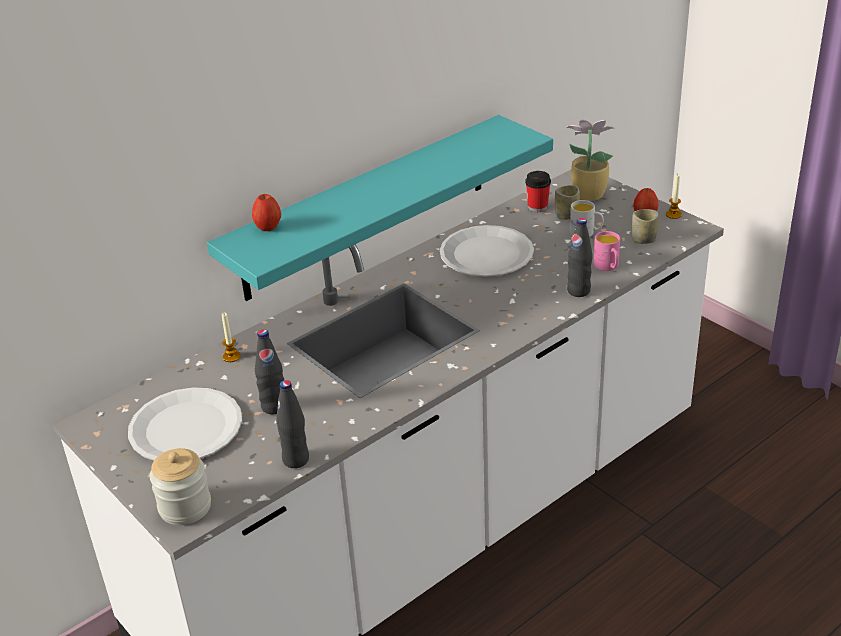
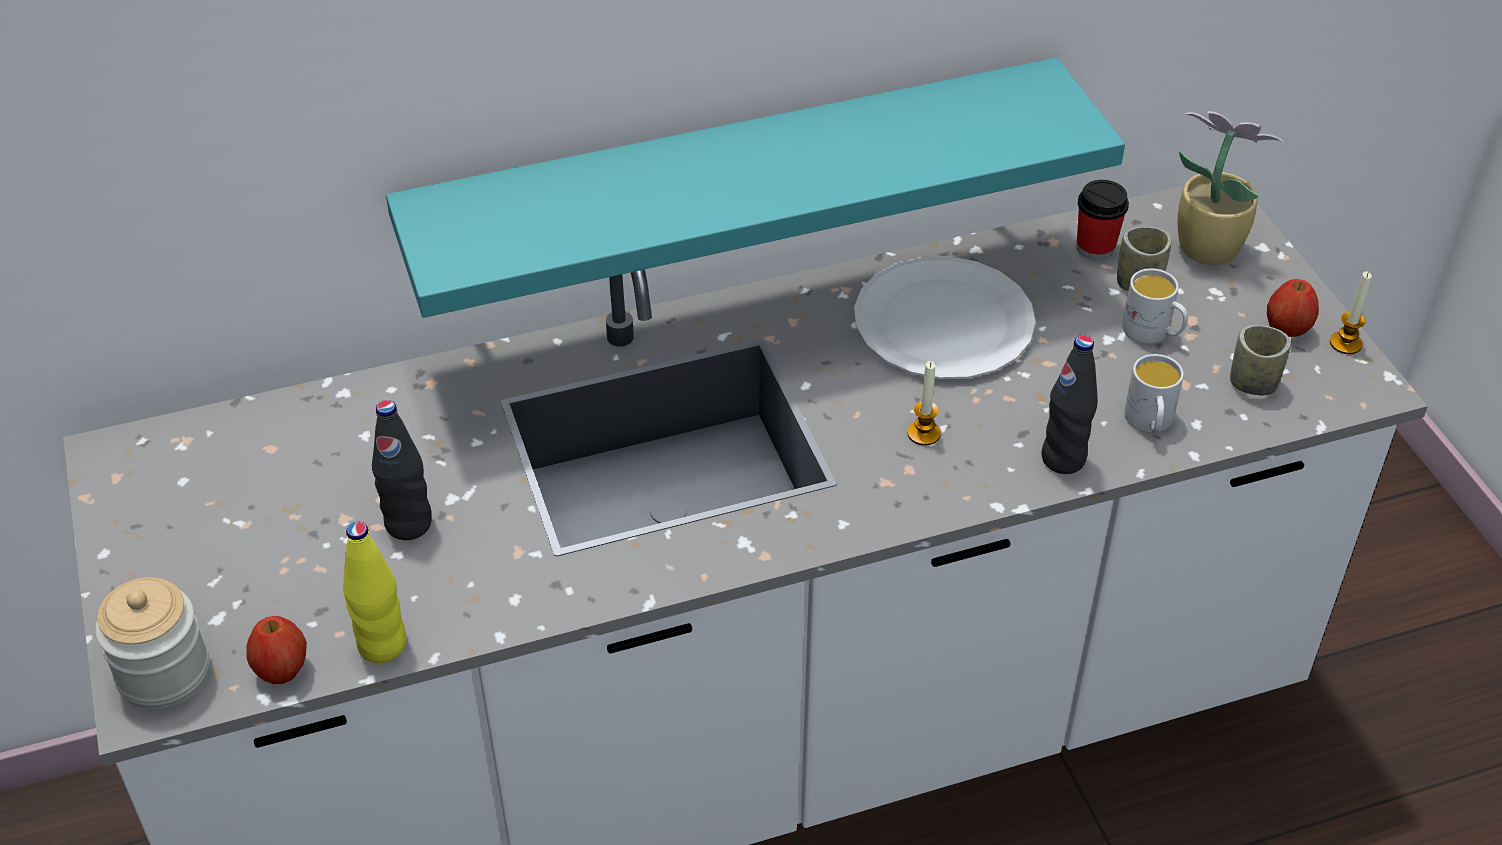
camera: 20 degrees right, 10 degrees up
(186, 428) = (250, 517): white plate -> none
(231, 356) = (398, 398): candle -> candle (923, 433)
(268, 227) = (502, 194): apple -> apple (282, 671)
(296, 459) = (382, 645): black bottle -> yellow bottle
(608, 267) = (1149, 423): pink mug -> white mug

